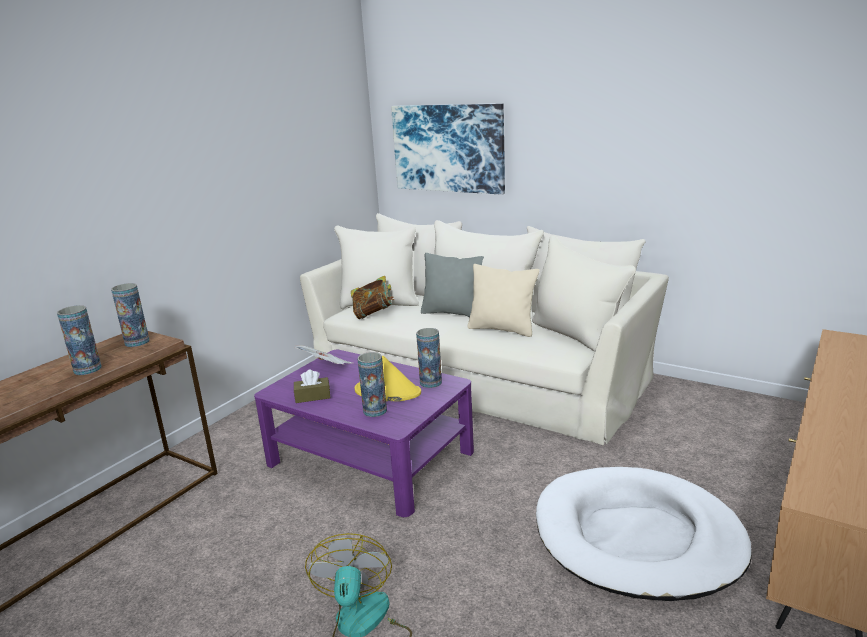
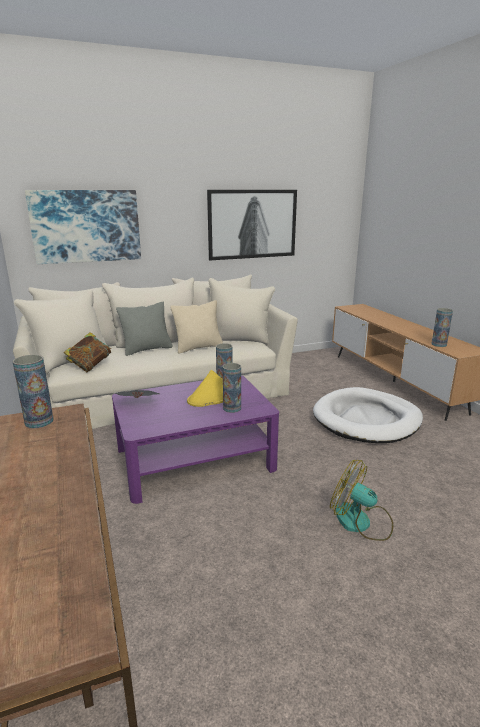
camera: 55 degrees left, 0 degrees up
(87, 369) = (59, 454): vase -> vase (439, 344)
(312, 396) = (173, 420): brown tissue box -> none
(676, 156) = (252, 224): none -> picture

